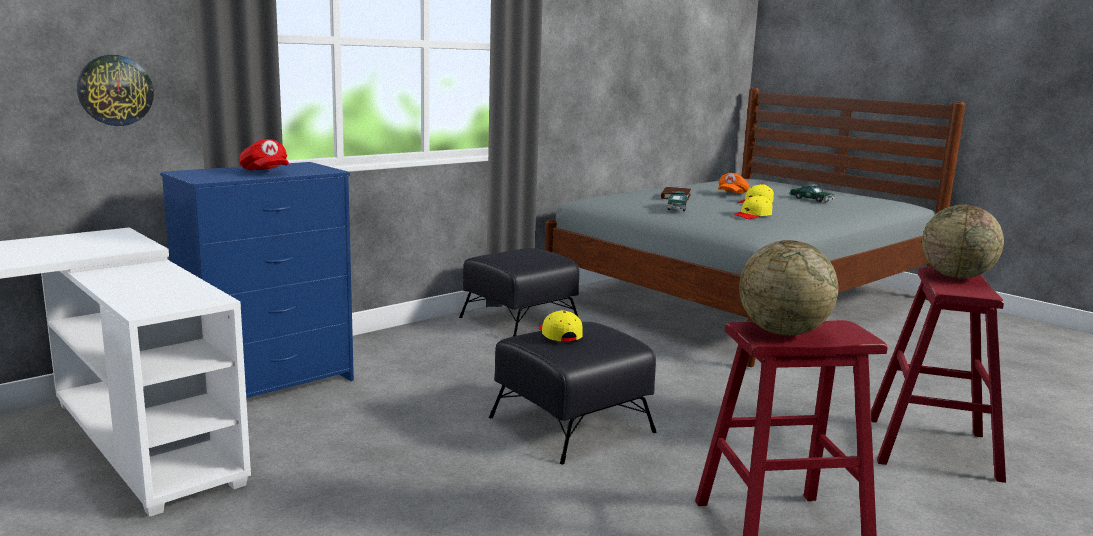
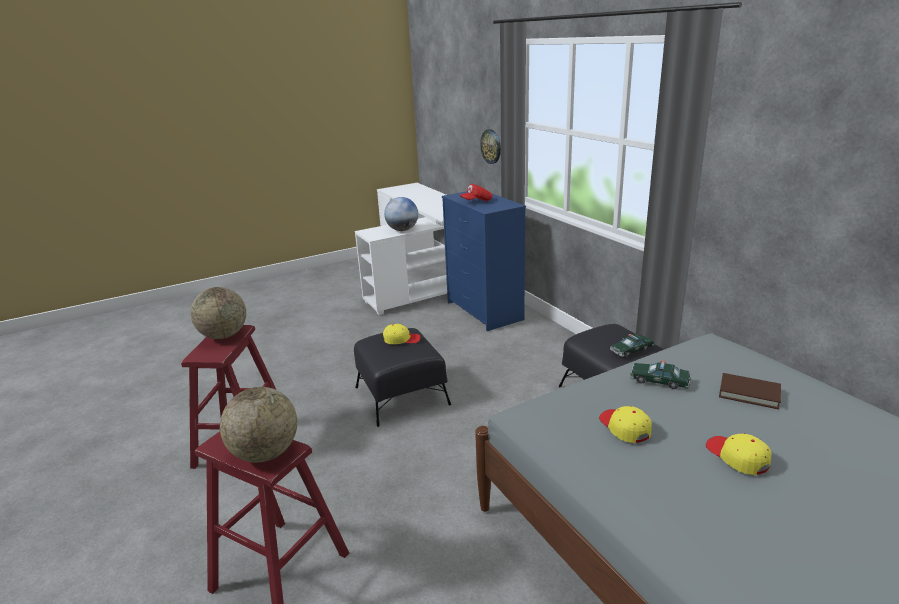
camera: 105 degrees right, 10 degrees up
(170, 282) = (402, 230): none -> globe
(731, 194) = (813, 451): orange cap -> none
(811, 199) = (828, 545): toy car -> toy car (631, 350)

